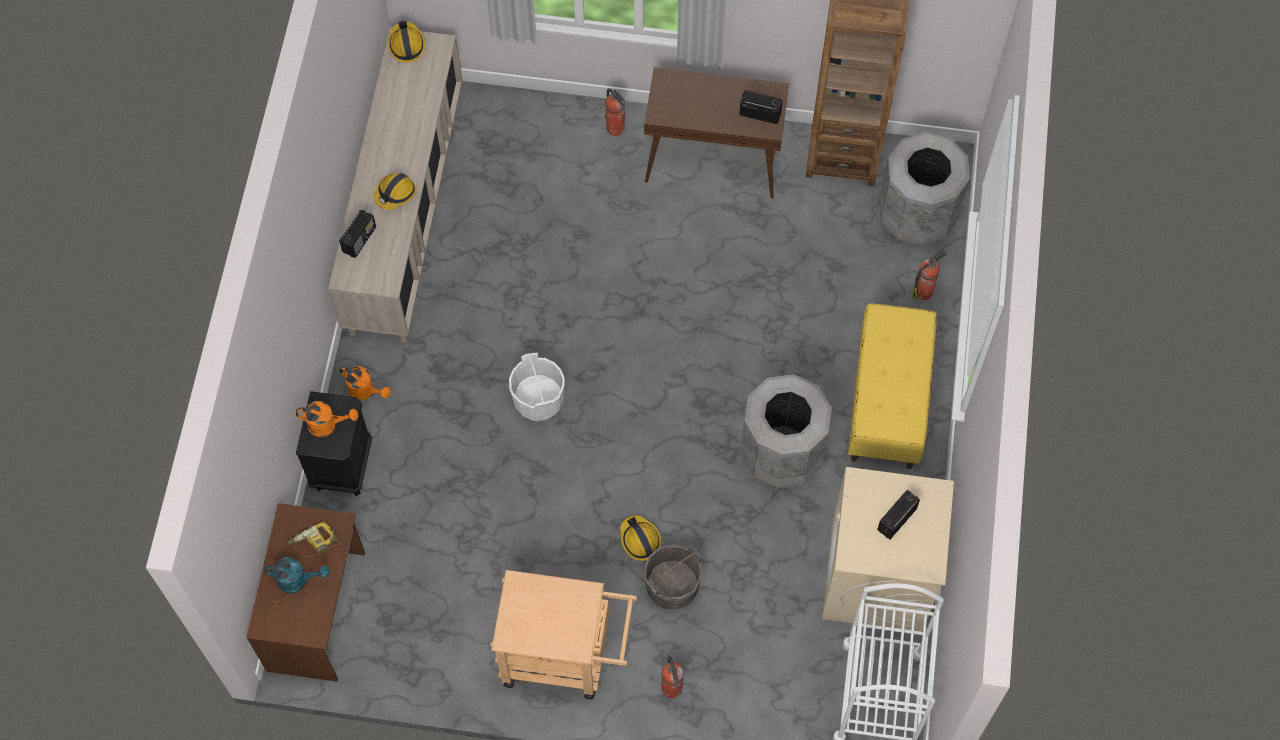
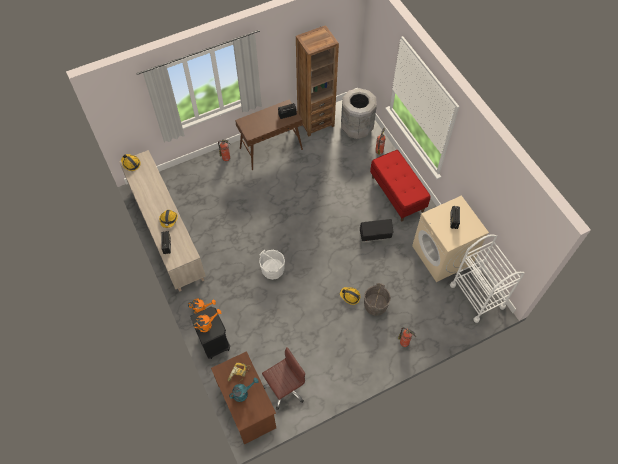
camera: 35 degrees left, 5 degrees down
(402, 624) = (285, 388): none -> brown office chair
(565, 657) = (357, 357): beige cart -> none
(781, 453) = (375, 234): grey trash can -> black storage box
(888, 401) = (397, 194): yellow bench -> red bench

